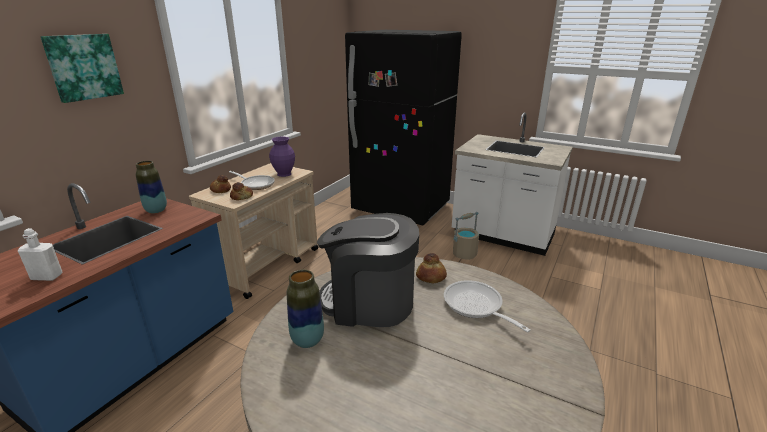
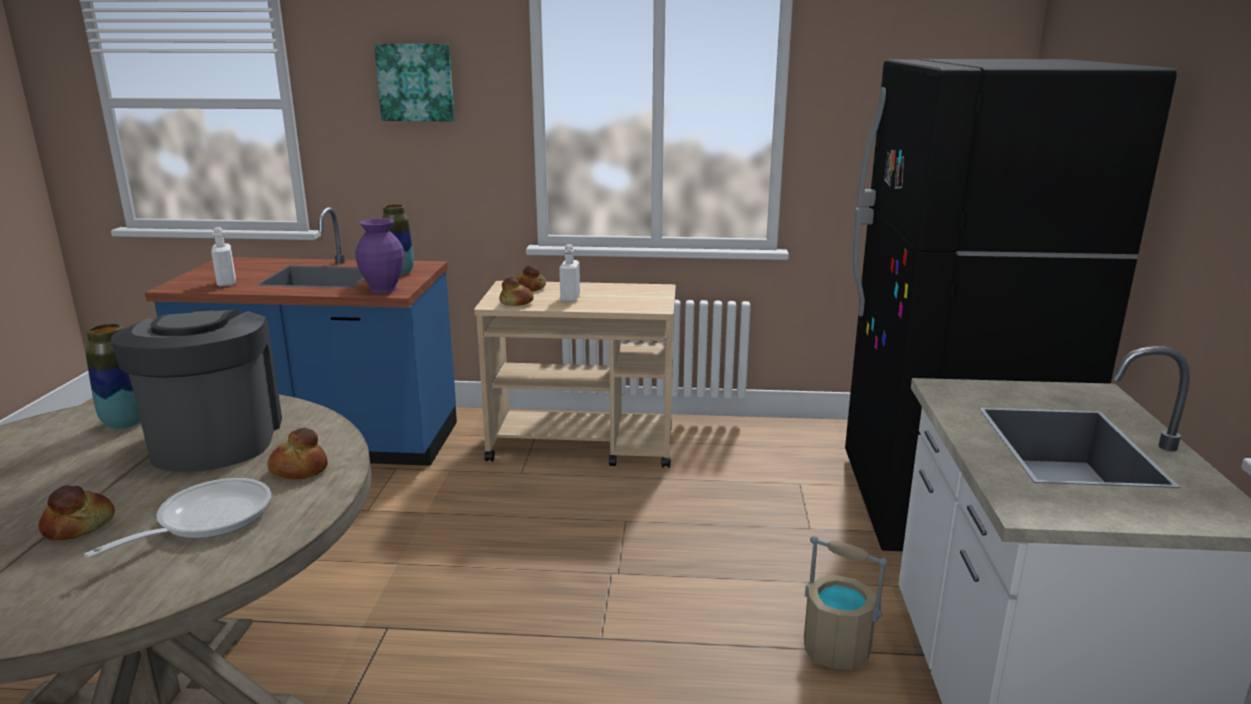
camera: 65 degrees right, 5 degrees down
(256, 184) = (570, 298): frying pan -> white bottle
(284, 174) = (632, 302): purple vase -> purple vase (383, 289)
(464, 351) = (80, 526): none -> bread

